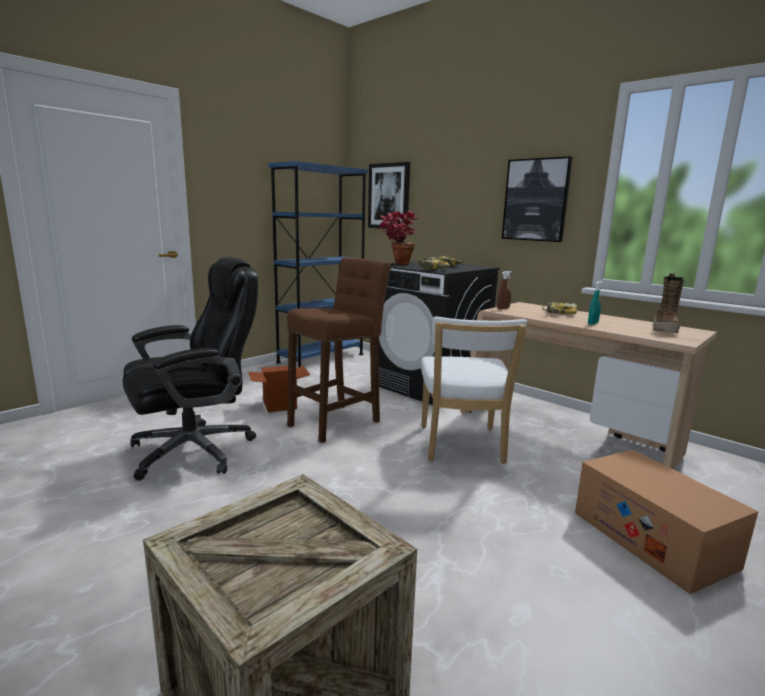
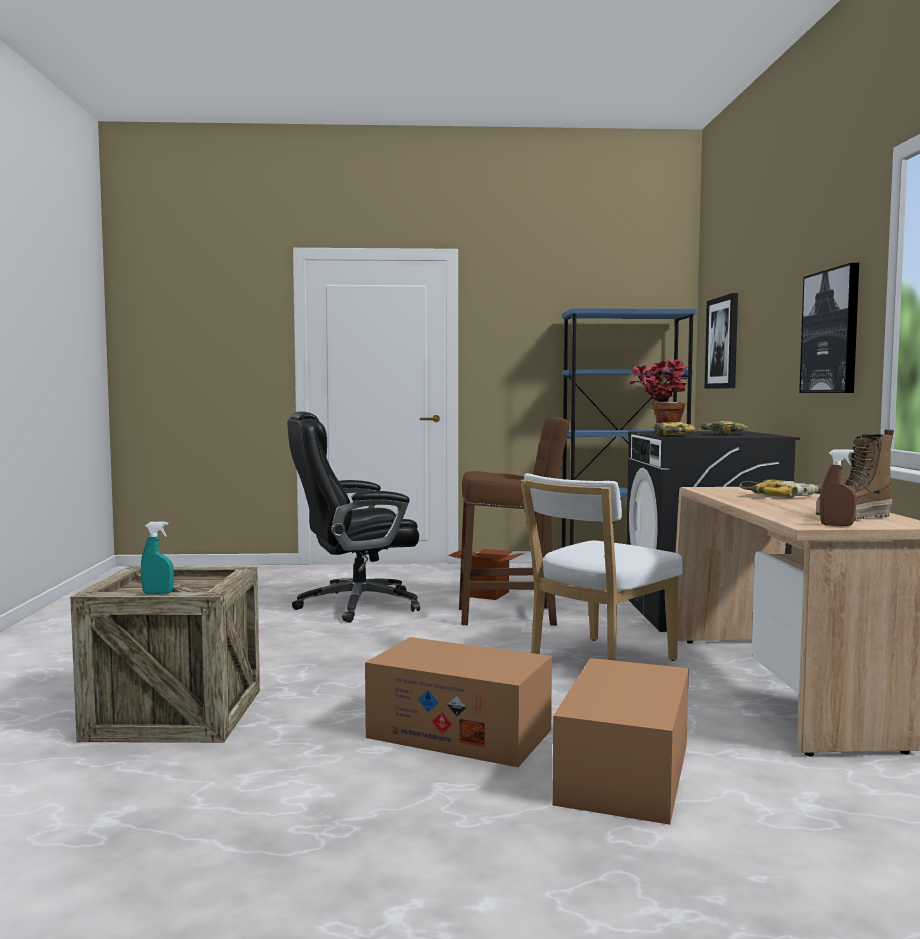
camera: 45 degrees right, 10 degrees down
(196, 450) = (355, 605): black office chair -> black office chair turned 150 degrees clockwise
(503, 308) = (718, 487): brown spray bottle -> brown spray bottle (837, 525)
(528, 558) = (459, 733): none -> cardboard box
(593, 323) = (769, 505): turquoise spray bottle -> turquoise spray bottle (158, 593)

